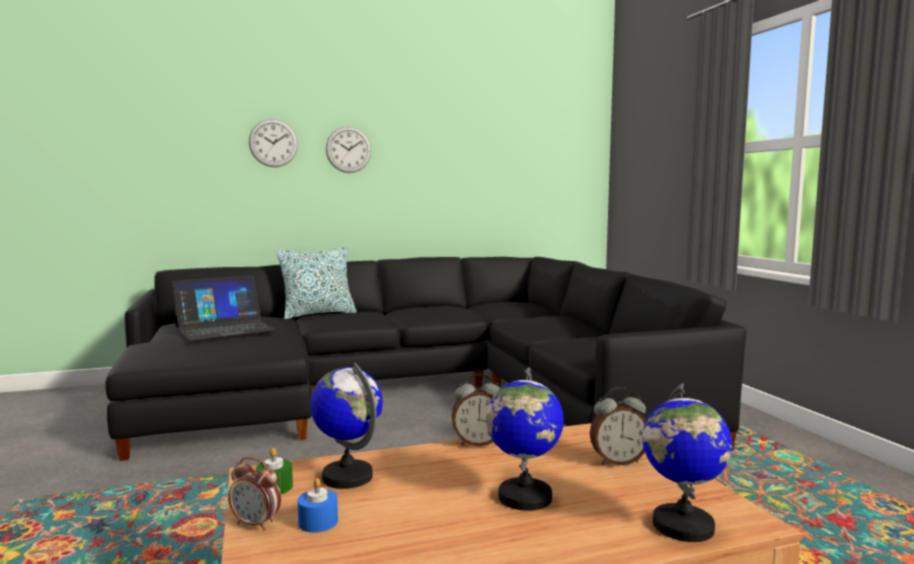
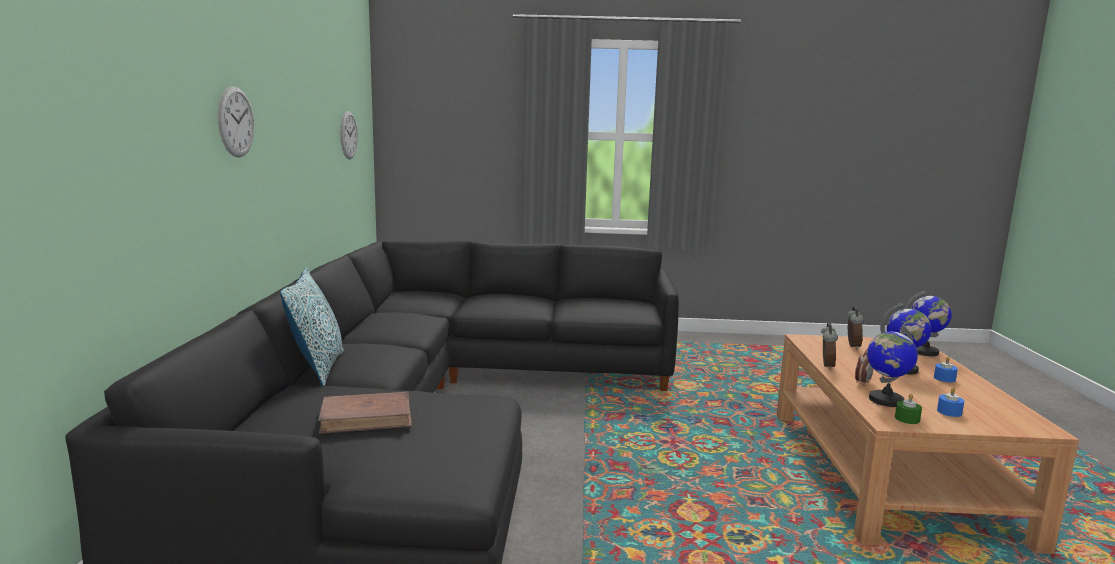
camera: 70 degrees left, 5 degrees up
(225, 329) = (367, 417): laptop -> brown book
(256, 524) = (958, 426): alarm clock -> alarm clock (862, 382)
(273, 143) = (169, 112): wall clock -> wall clock (348, 135)
(507, 533) = (944, 378): none -> blue candle

